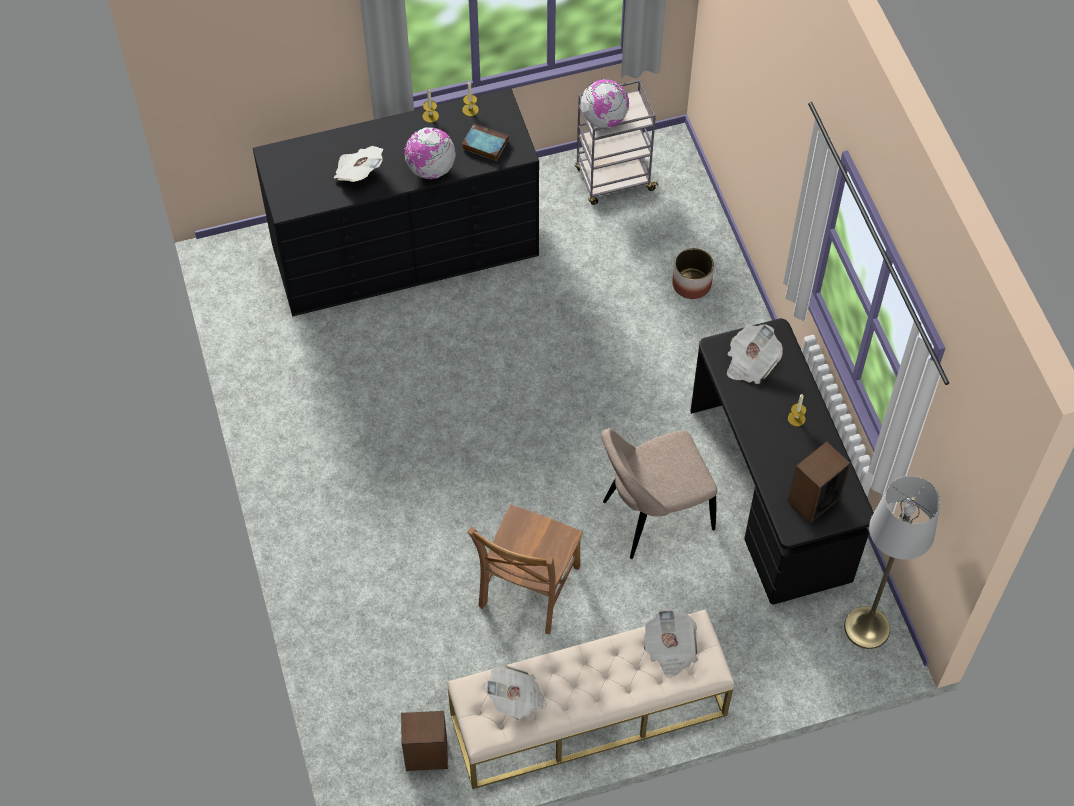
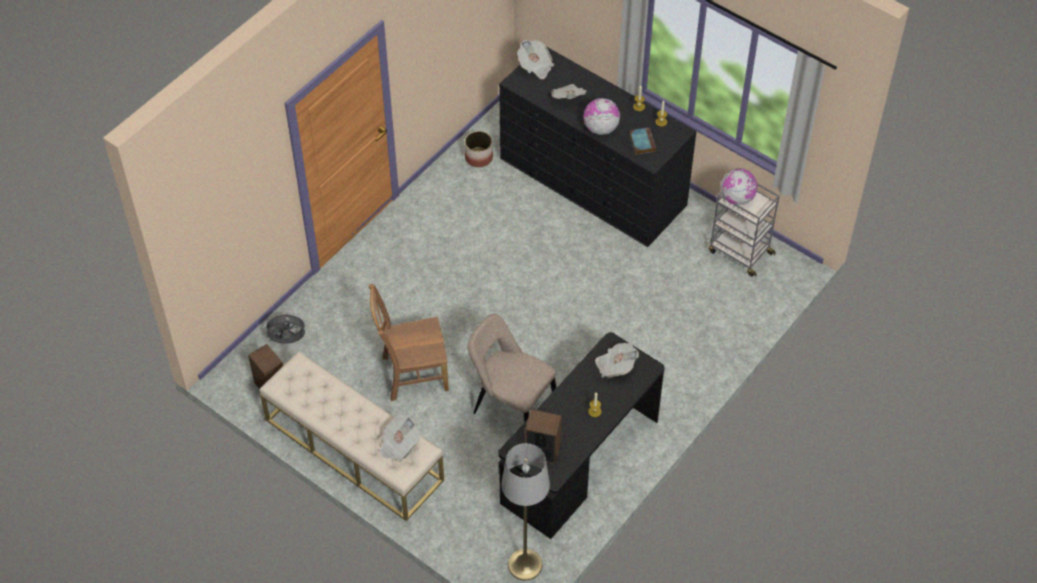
camera: 55 degrees right, 5 degrees down
(374, 697) = (287, 341): none -> grey fan
(516, 699) = (310, 388): newspaper -> newspaper (535, 66)
(691, 283) = (698, 335): planter -> planter (478, 157)

